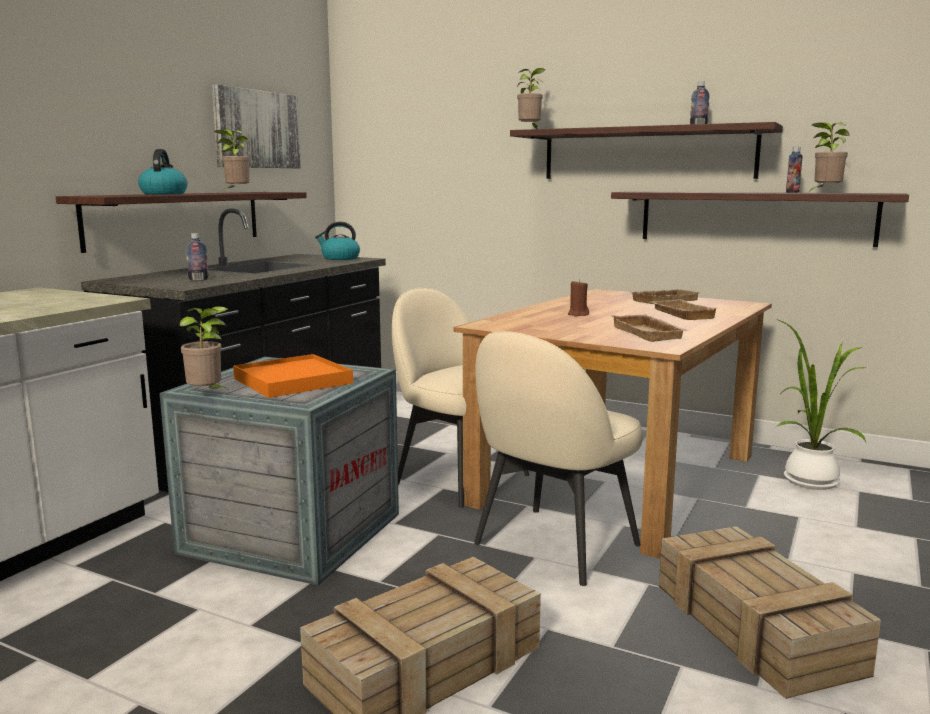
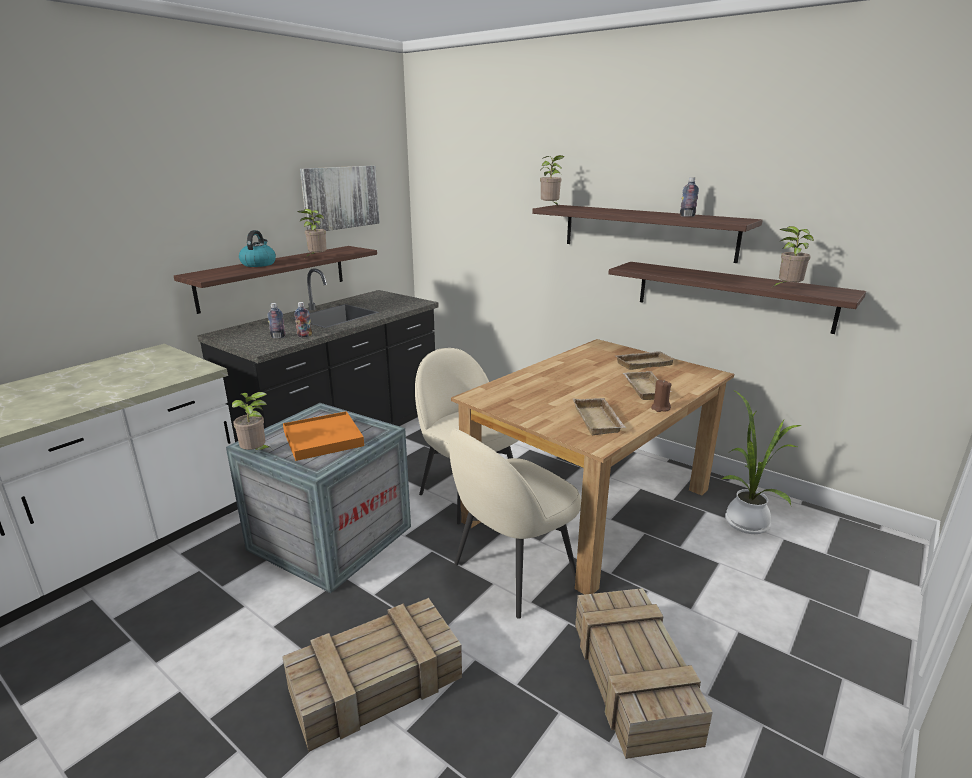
camera: 10 degrees right, 10 degrees up
(340, 258) = (403, 301): kettle -> none
(578, 314) = (559, 384): brown candle -> brown candle (660, 408)
(792, 192) = (760, 283): bottle -> bottle (304, 336)

